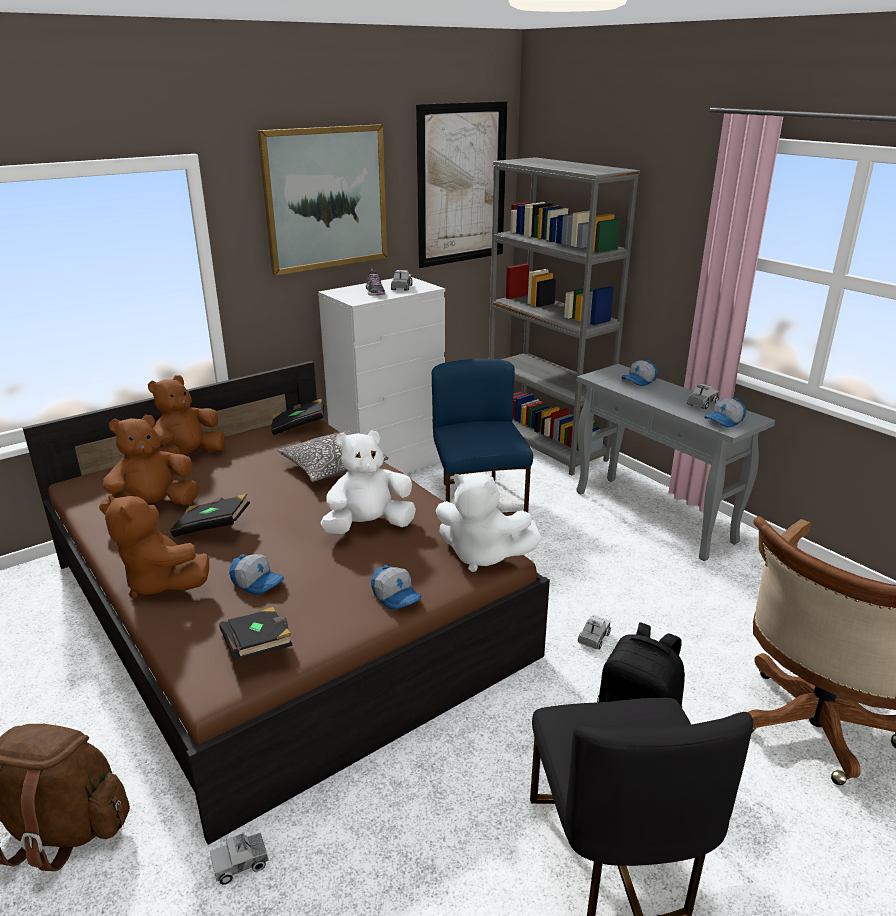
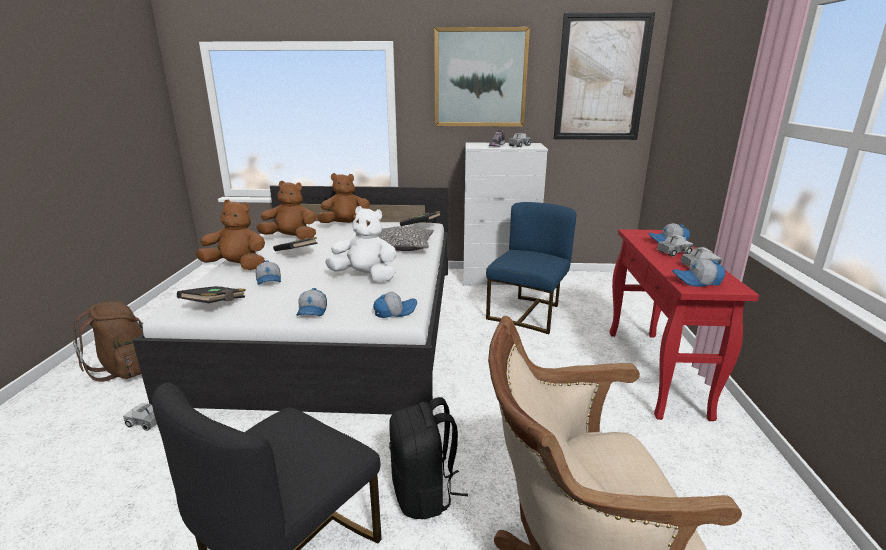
camera: 40 degrees right, 5 degrees down
(161, 583) = (237, 266): brown plush toy -> brown plush toy turned 105 degrees clockwise
(281, 608) = (336, 324): brown bed -> white bed
(482, 555) = (395, 311): white plush toy -> cap
(545, 445) = (628, 299): grey bookcase -> none
(593, 638) = (482, 423): toy truck -> toy truck (673, 253)
(654, 517) = (655, 372): grey console table -> red console table

